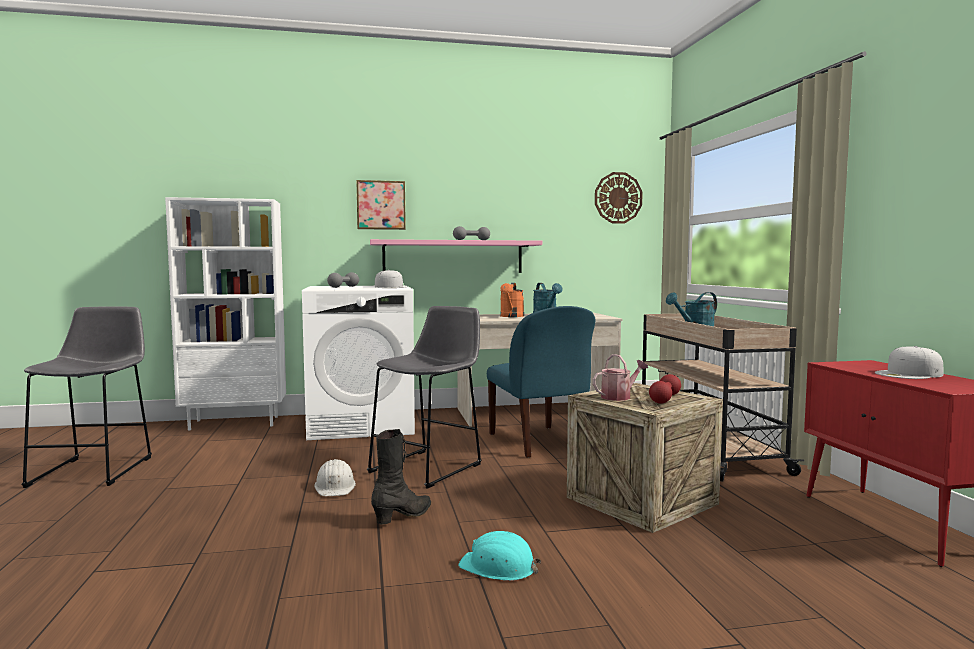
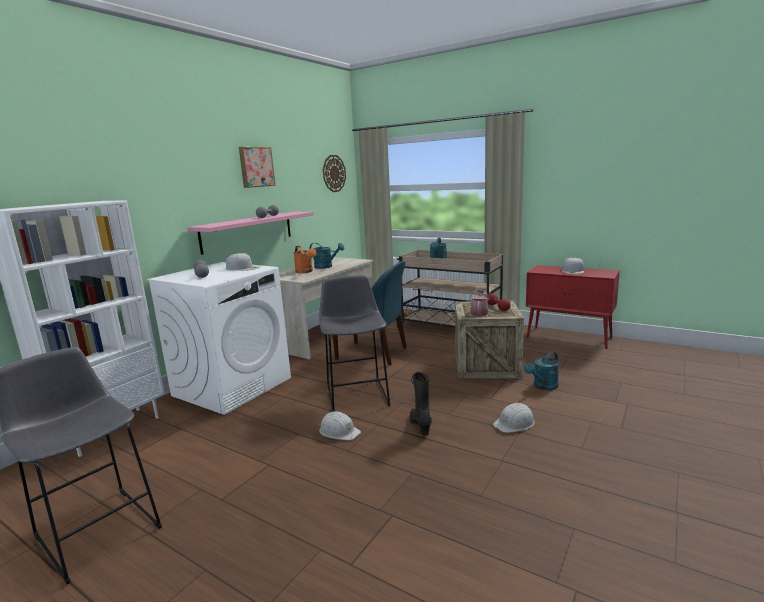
camera: 45 degrees left, 10 degrees up
(381, 205) = (190, 193): picture -> picture (256, 167)
(498, 567) = (515, 423): turquoise hard hat -> white hard hat
(655, 554) = (543, 386): none -> turquoise watering can

